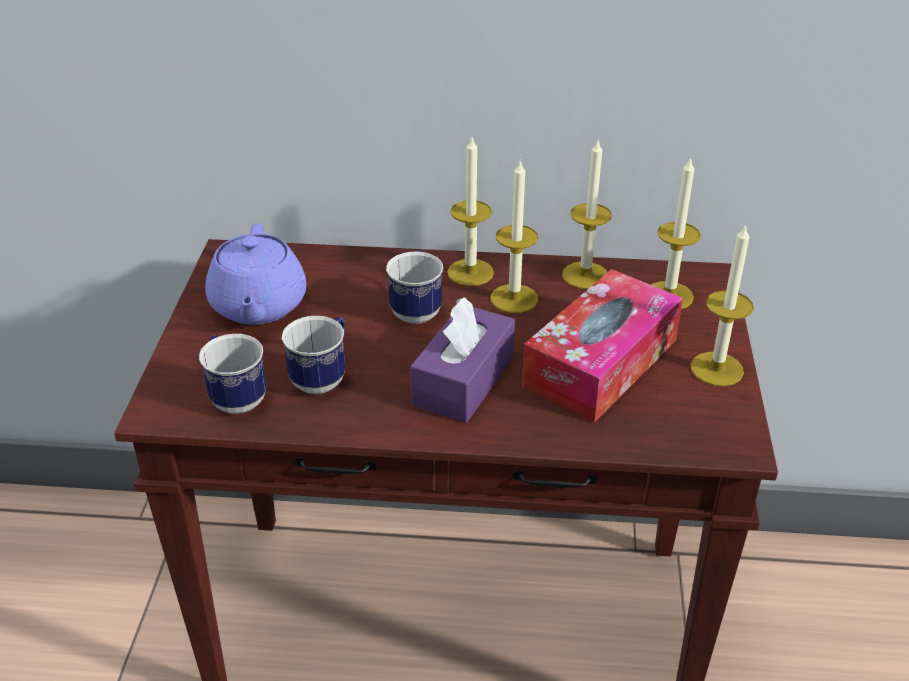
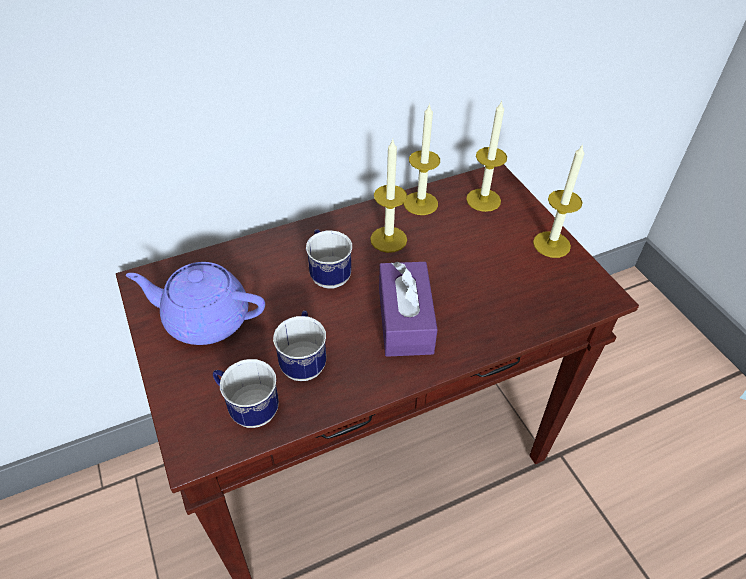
camera: 30 degrees left, 10 degrees up
(258, 306) = (205, 319): purple teapot -> purple teapot turned 135 degrees clockwise
(470, 272) = (343, 229): candle -> none
(601, 363) = (481, 268): tissue box -> none

